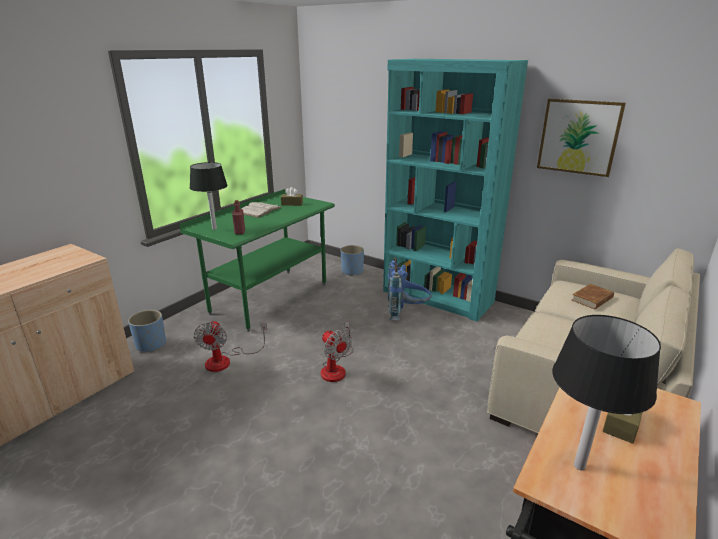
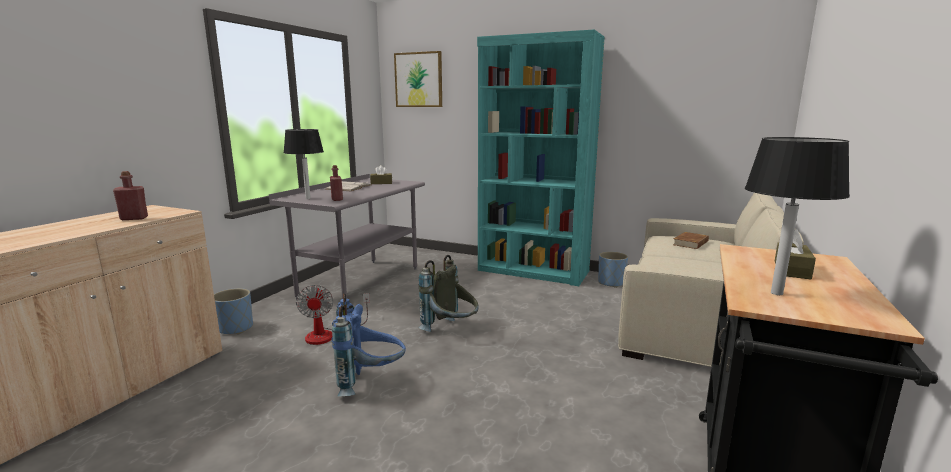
camera: 10 degrees left, 10 degrees down
(48, 268) = (134, 218): none -> red bottle
(270, 298) = (360, 282): green desk -> grey desk
(336, 368) = (451, 331): fan -> grey backpack
(352, 271) = (440, 258): blue planter -> blue planter (611, 283)
(407, 313) = (508, 285): blue backpack -> blue backpack (370, 382)
(578, 137) = (655, 101): picture -> picture (418, 80)

